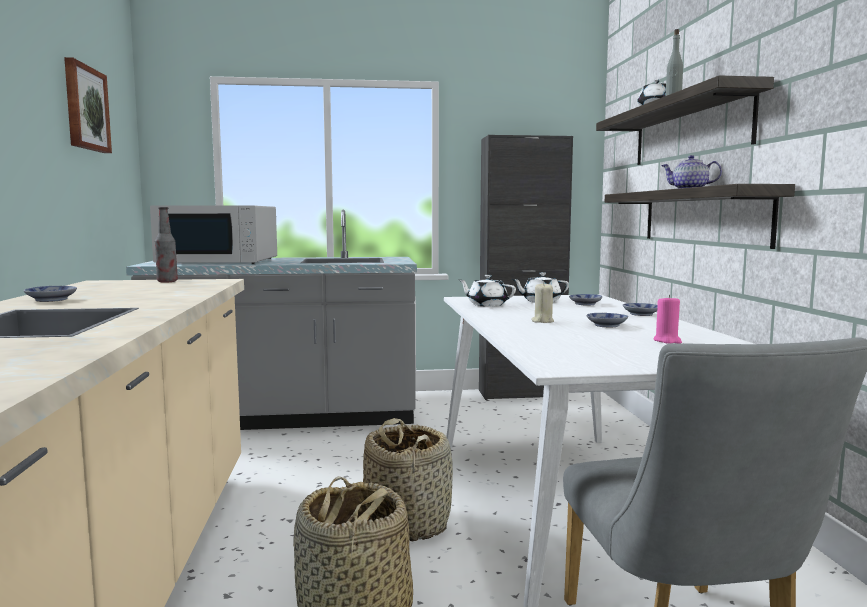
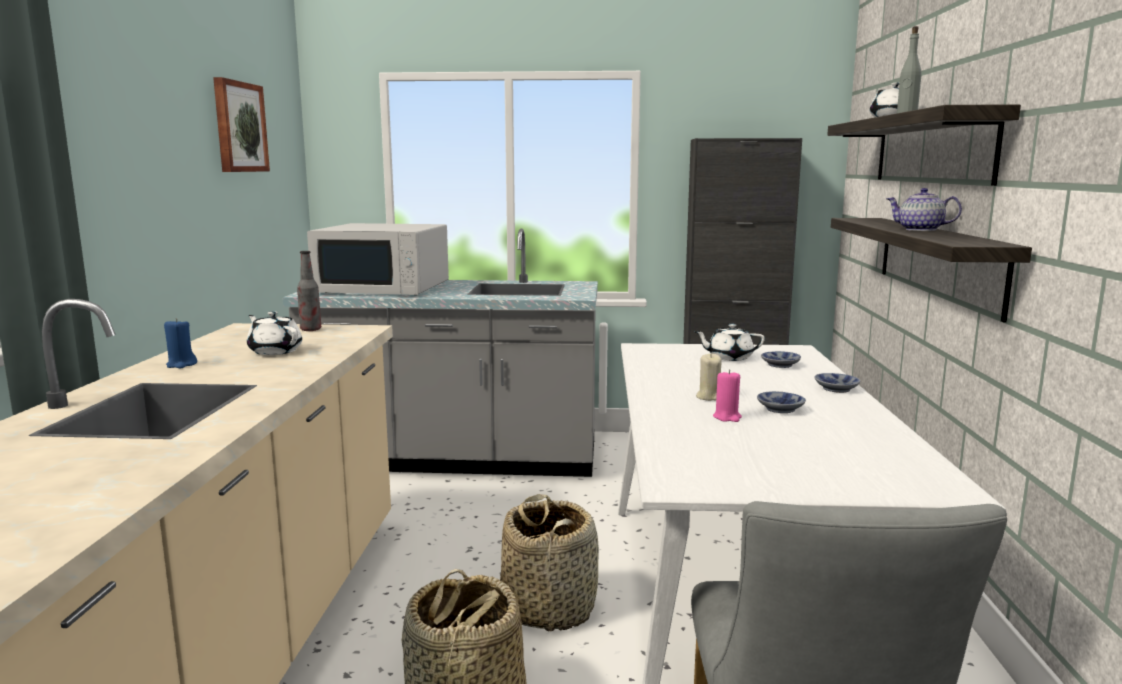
camera: 10 degrees right, 5 degrees up
(50, 300) = (181, 365): bowl -> blue candle
(486, 305) = (661, 361): white teapot -> white teapot (275, 351)
(667, 341) = (834, 444): pink candle -> pink candle (727, 417)

